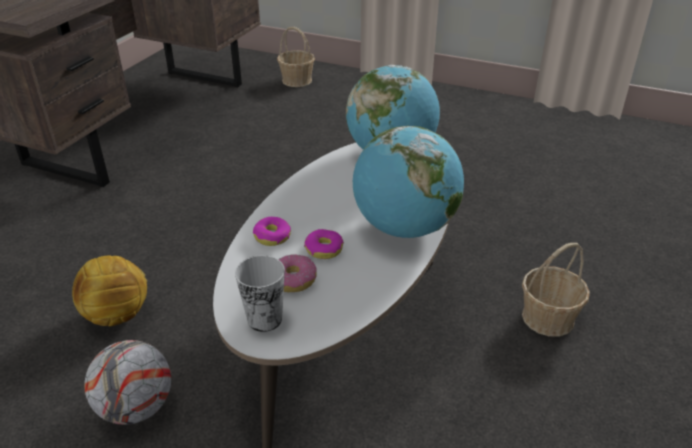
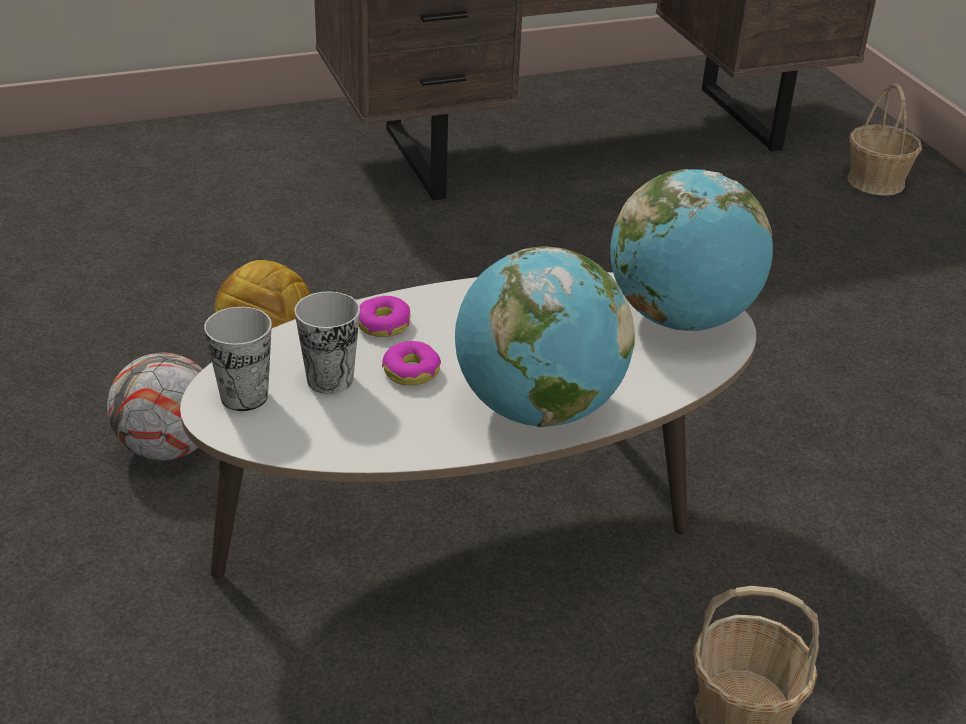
camera: 45 degrees right, 0 degrees up
(293, 280) = (330, 380): donut -> cup

